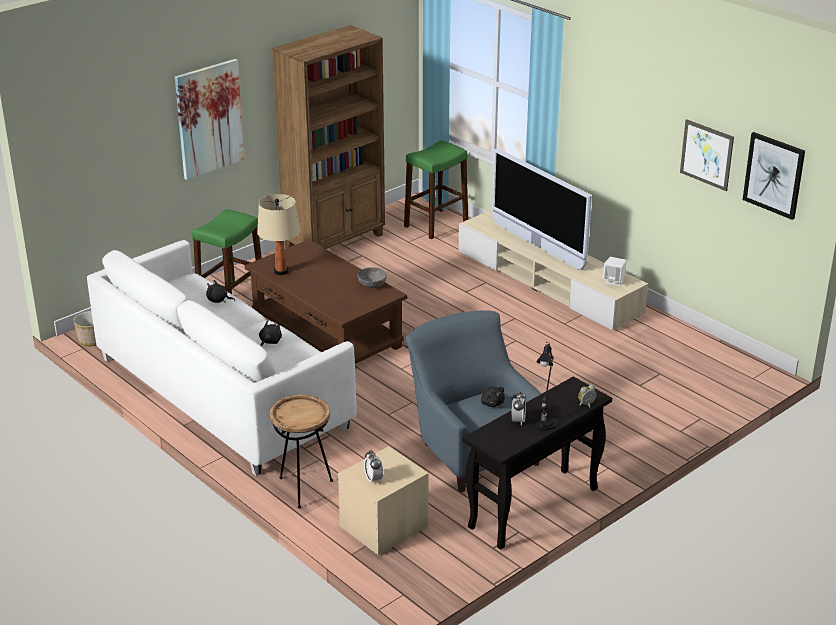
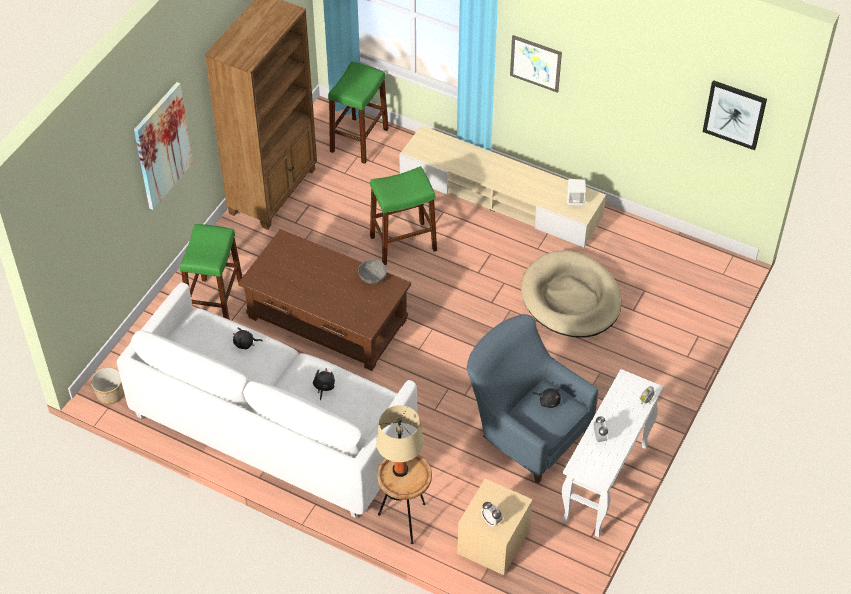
camera: 20 degrees left, 20 degrees up
(281, 271) = (278, 282): beige table lamp -> beige table lamp (400, 470)
(433, 295) = (403, 243): none -> green stool
(533, 509) = (605, 484): black console table -> white console table
(537, 246) = (487, 168): television -> none
(544, 420) = (620, 430): black table lamp -> none
(578, 364) = (570, 298): none -> beige dog bed
(706, 154) = (662, 93): picture -> picture (535, 63)

